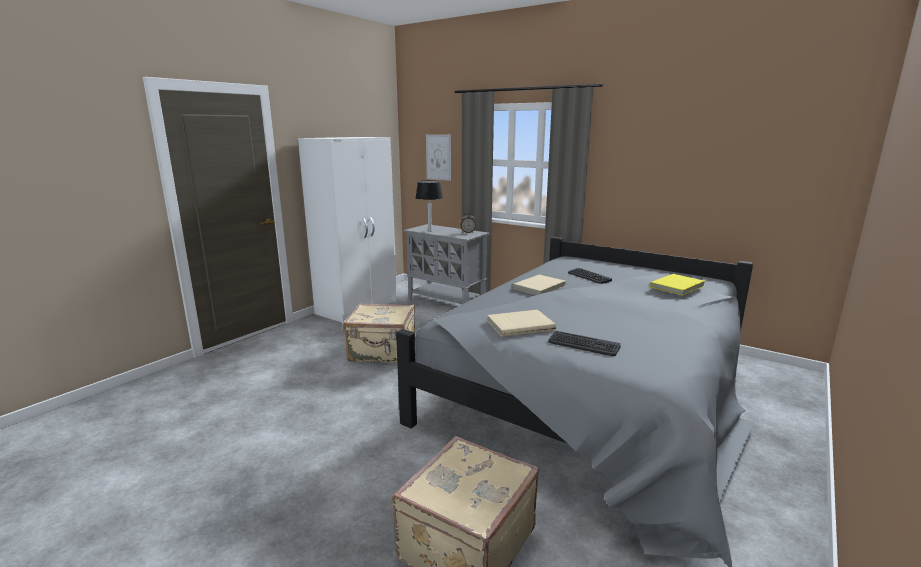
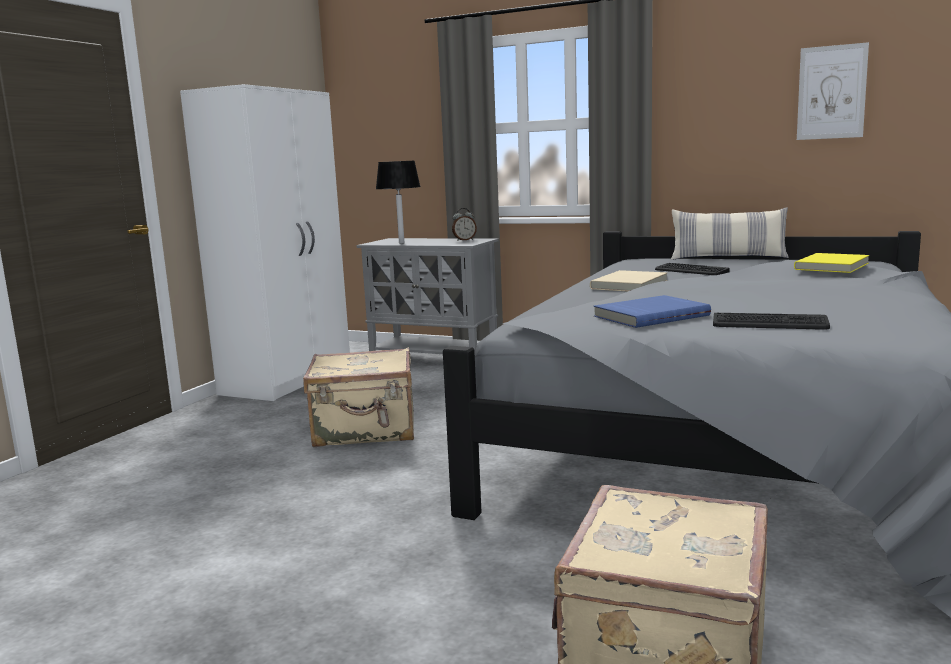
camera: 10 degrees left, 5 degrees down
(438, 157) = (399, 130): picture -> picture (831, 92)
(520, 325) = (649, 315): beige book -> blue book
(624, 264) = (728, 258): none -> pillow

